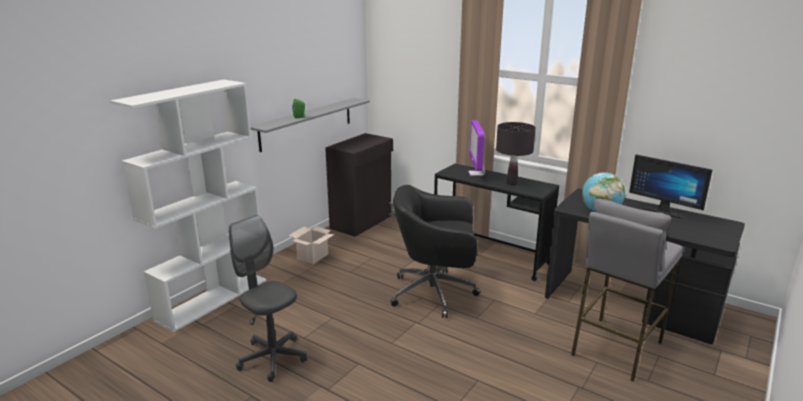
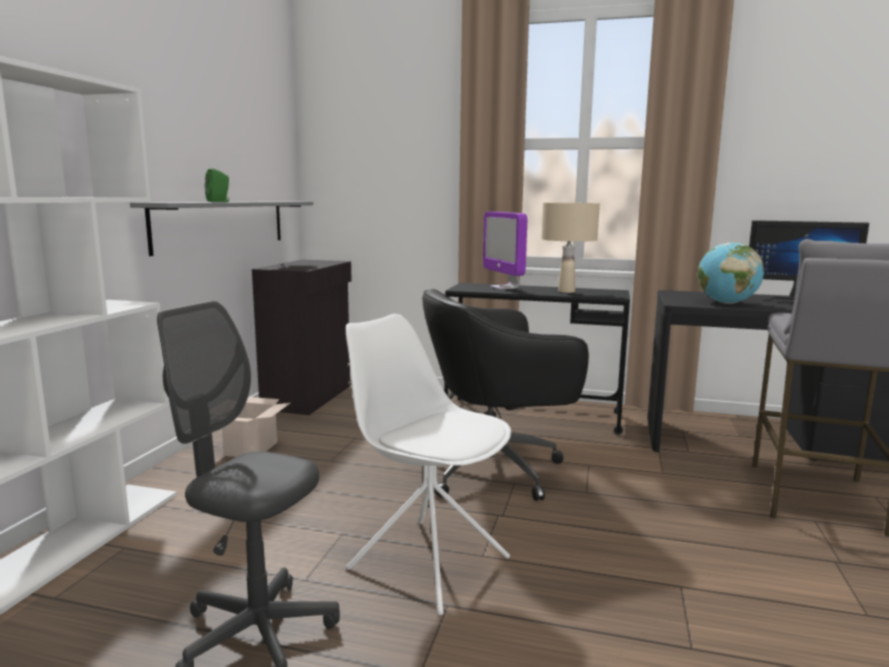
camera: 20 degrees left, 10 degrees down
(362, 340) = (427, 562): none -> white chair
(512, 183) = (566, 291): black table lamp -> beige table lamp

